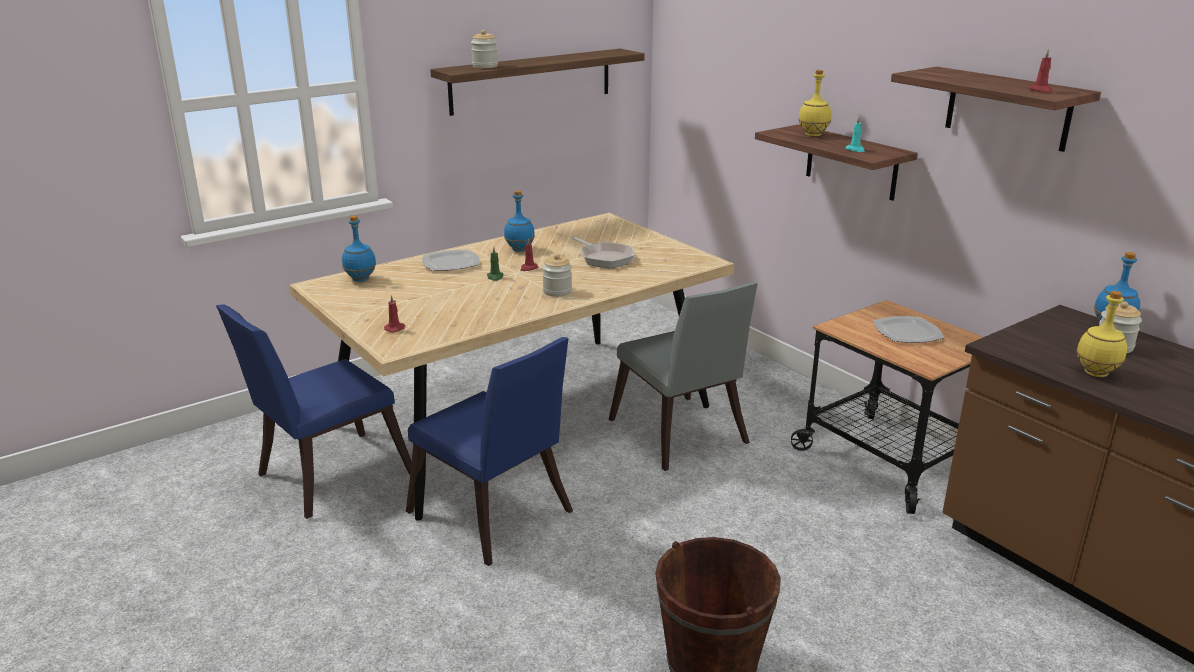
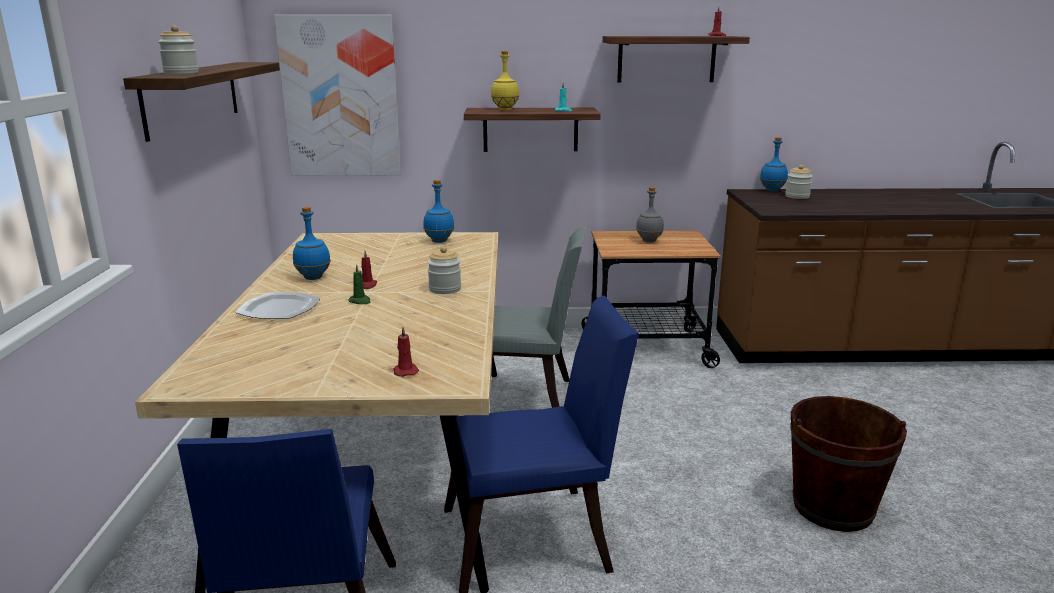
camera: 55 degrees left, 5 degrees down
(360, 279) = (223, 358): blue bottle -> blue bottle (439, 241)
(604, 258) = (404, 258): frying pan -> none
(705, 91) = (340, 97): none -> picture
(907, 333) = (649, 241): plate -> grey bottle
(1096, 373) = (829, 207): yellow bottle -> none

